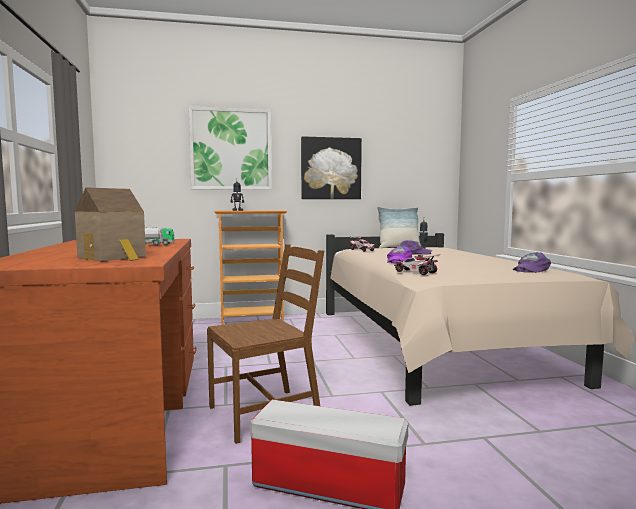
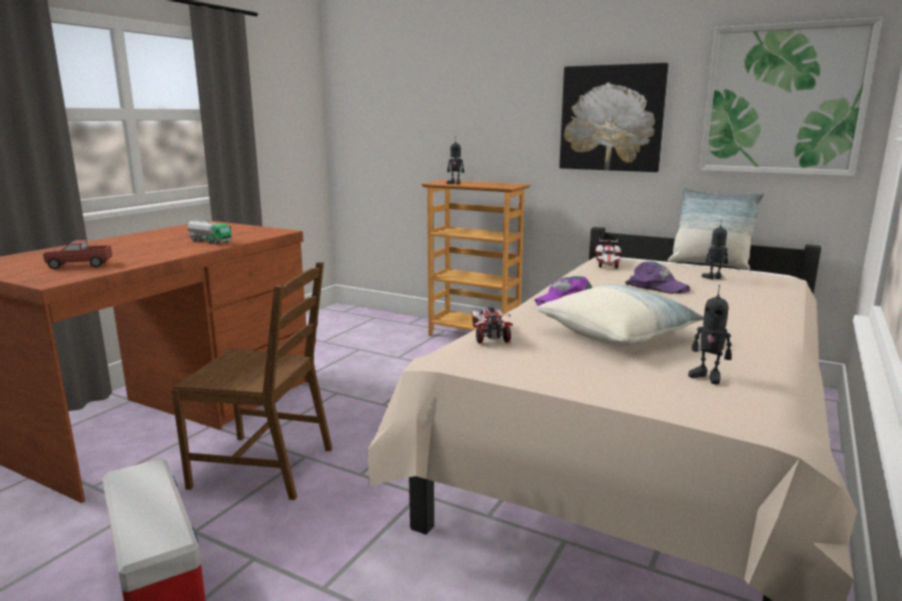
camera: 40 degrees right, 10 degrees up
(114, 257) = (80, 265): toy house -> toy truck
(231, 149) = (467, 92): picture -> picture (783, 100)
(460, 265) = (618, 334): none -> pillow
(530, 269) = (707, 377): purple cap -> toy robot

